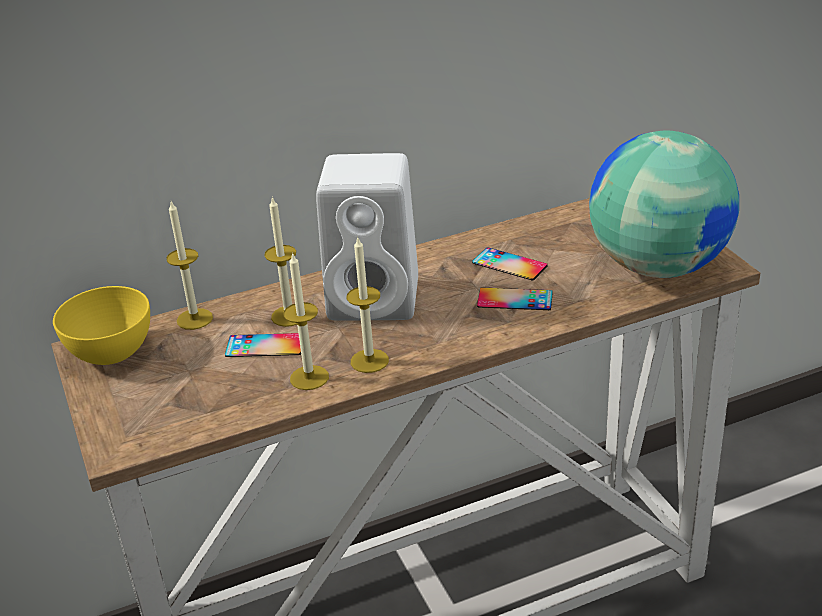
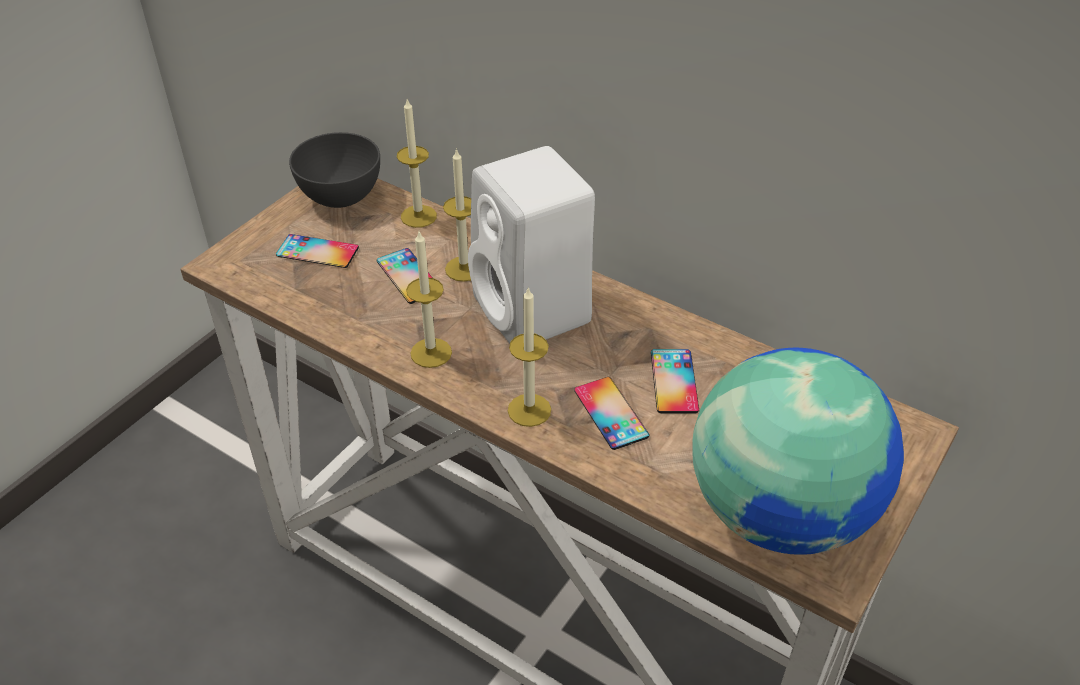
camera: 55 degrees right, 10 degrees up
(111, 352) = (341, 196): yellow bowl -> grey bowl
(172, 386) = (317, 251): none -> phone
(309, 377) = (380, 326): candle -> candle (529, 410)

